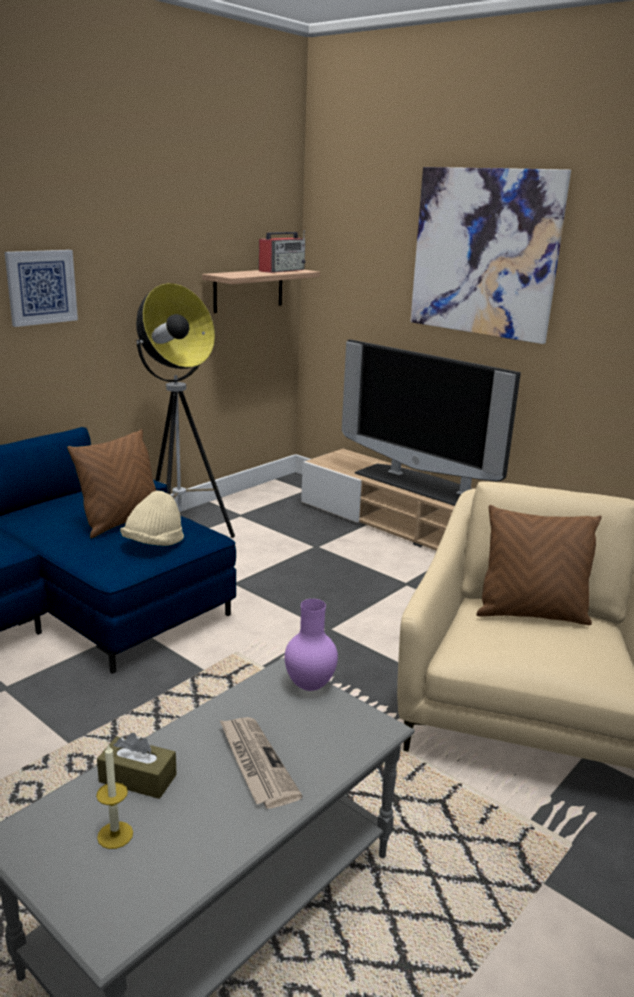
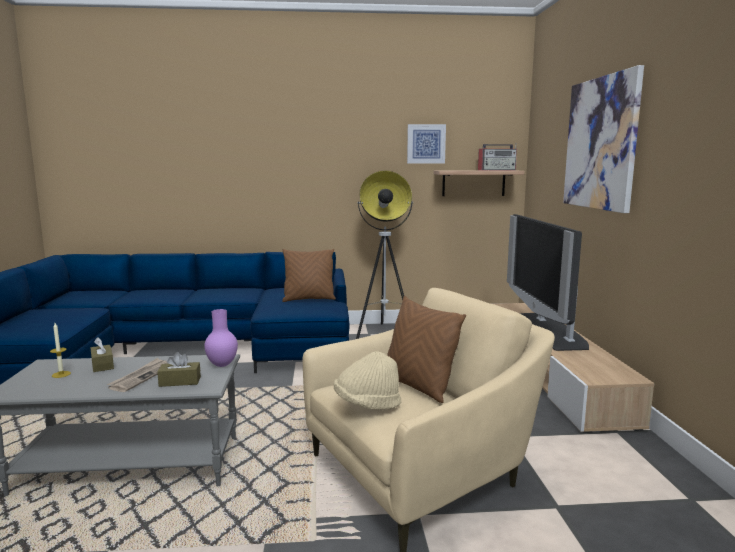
camera: 45 degrees right, 10 degrees down
(41, 287) = (320, 172): picture -> picture (426, 144)
(153, 544) = (302, 309): beige hat -> beige hat (367, 404)
(325, 740) = (180, 381): none -> brown tissue box

